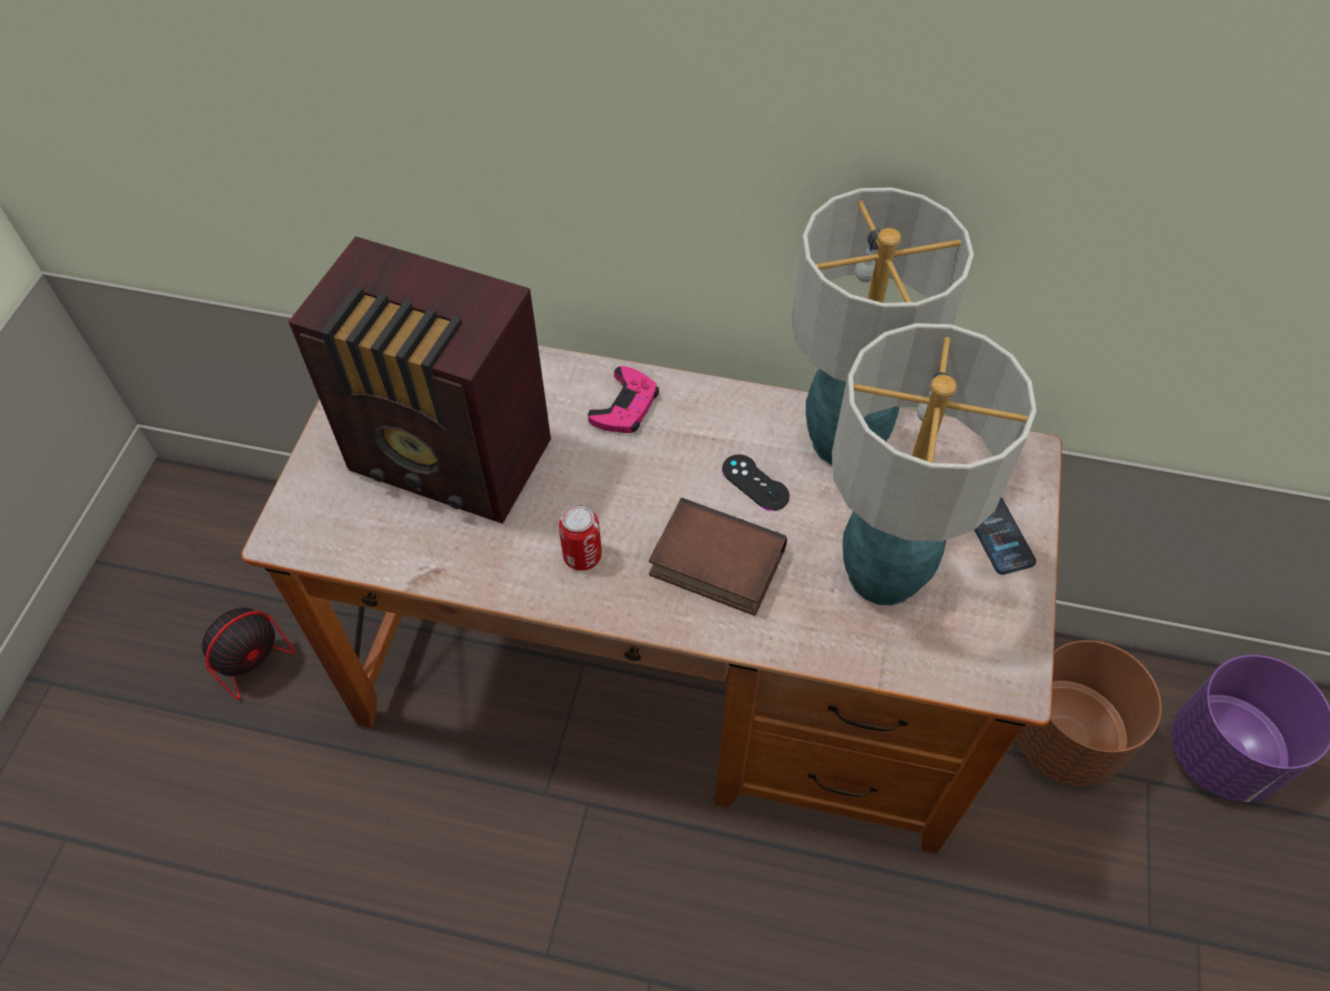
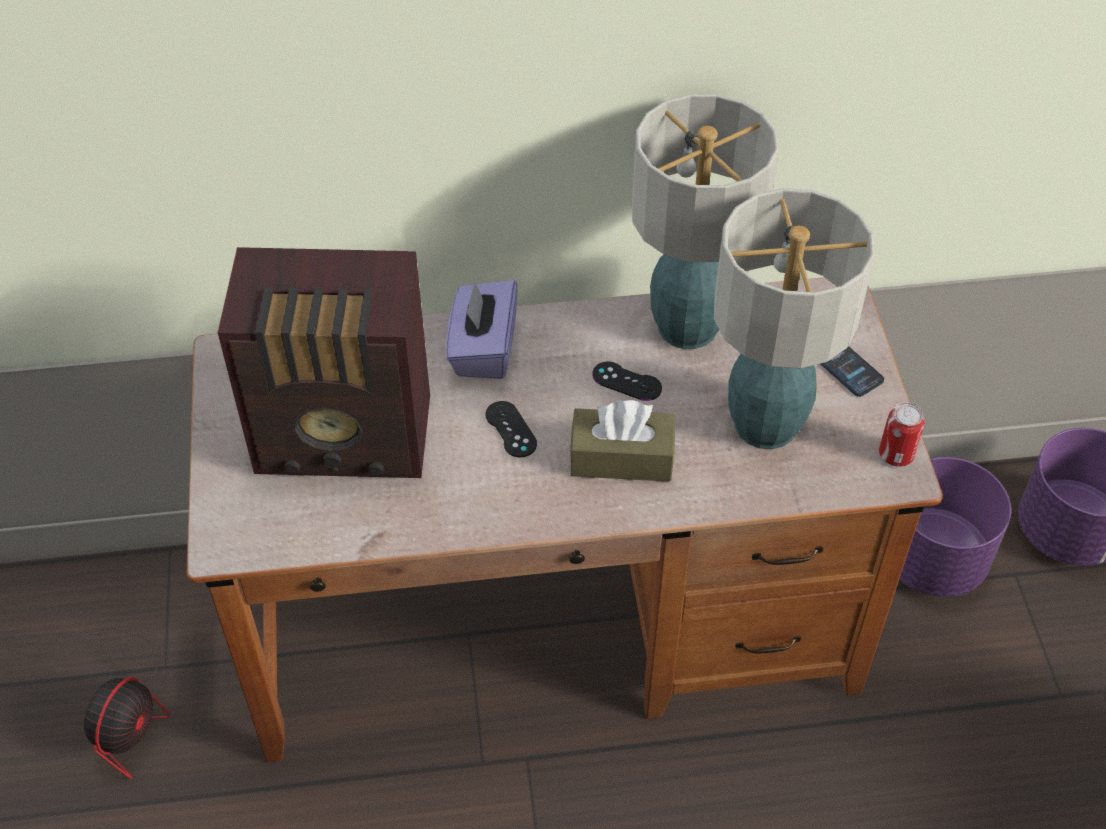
camera: 20 degrees left, 5 degrees down
(582, 556) = (504, 484): can -> can (896, 454)
(615, 499) = (511, 429): none -> black game controller
(625, 406) = (483, 349): pink game controller -> purple tissue box
(714, 565) = (621, 458): book -> brown tissue box
(1064, 737) = (932, 560): brown planter -> purple planter

